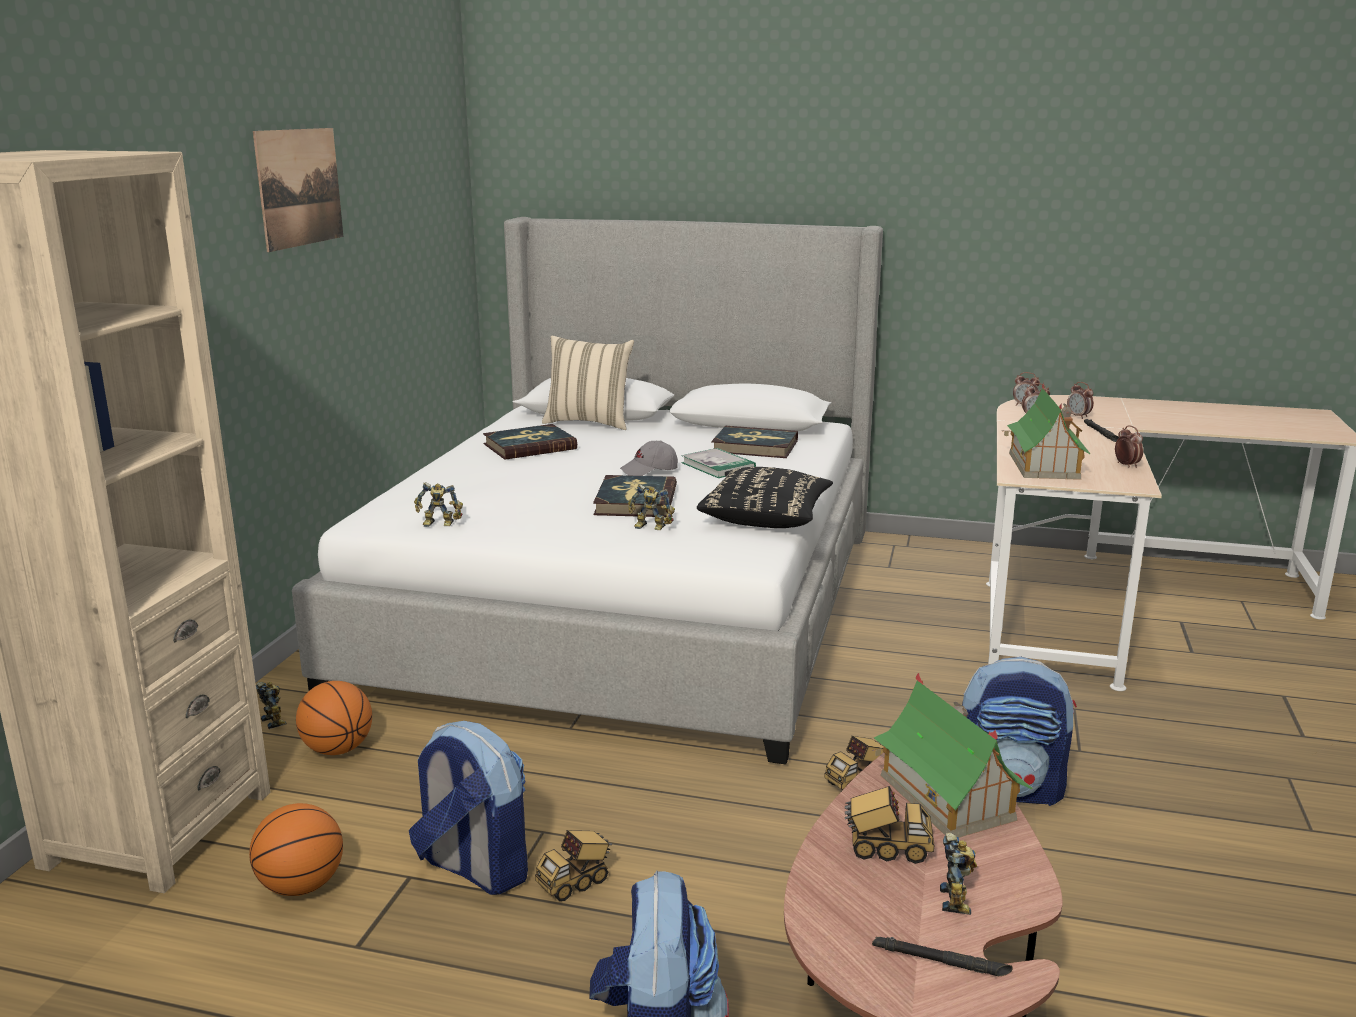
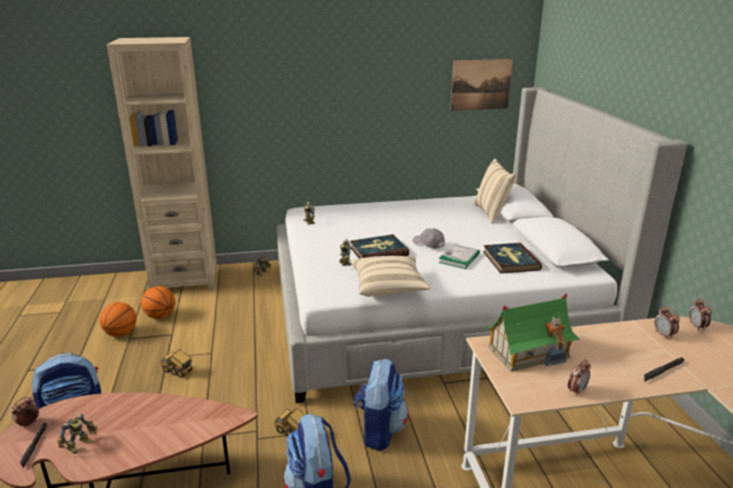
camera: 65 degrees right, 5 degrees up
(300, 187) = (356, 57): picture -> picture (481, 85)
(338, 749) = (249, 291): basketball -> basketball (121, 333)
(474, 868) = (181, 345): backpack -> backpack (379, 430)
(529, 446) = (432, 211): book -> none
(766, 517) = (388, 287): black pillow -> beige pillow
(886, 849) = (120, 417): toy truck -> none
(945, 796) = (173, 428): toy house -> none
(958, 899) = (81, 445): toy robot -> toy robot turned 45 degrees counterclockwise
(1078, 416) = (703, 356): alarm clock -> alarm clock (28, 423)

